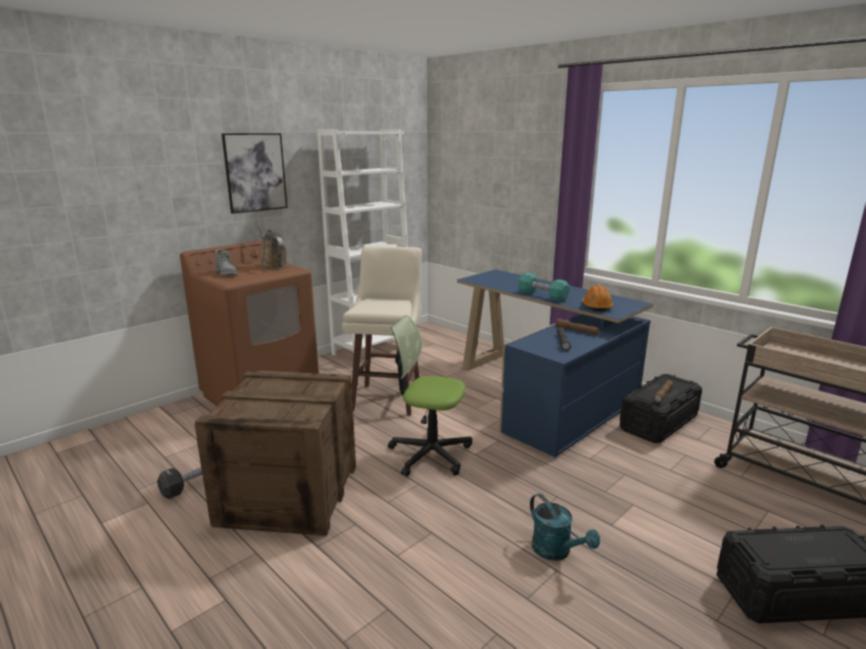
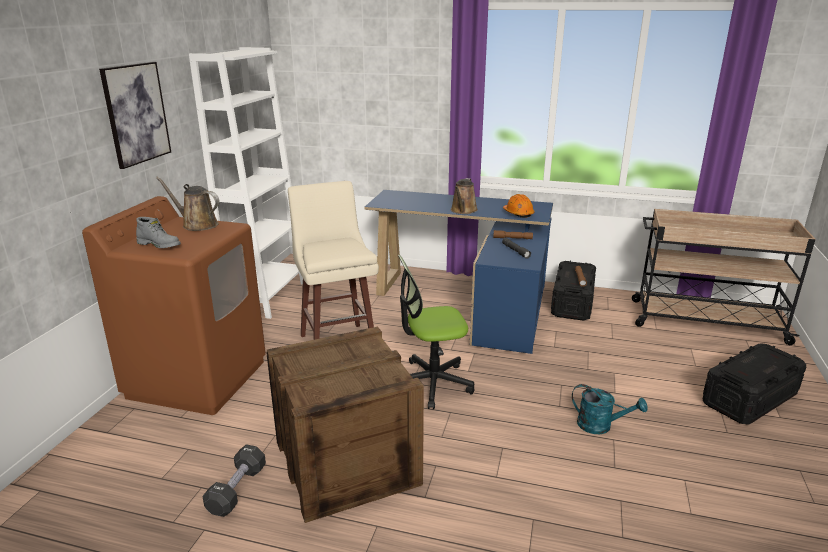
camera: 30 degrees left, 5 degrees up
(542, 296) = (463, 211): turquoise dumbbell -> brown watering can

